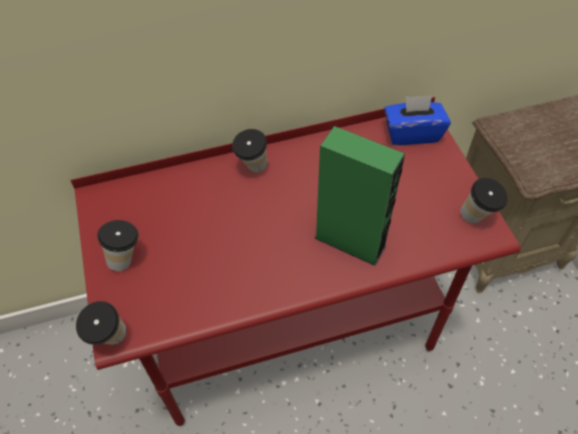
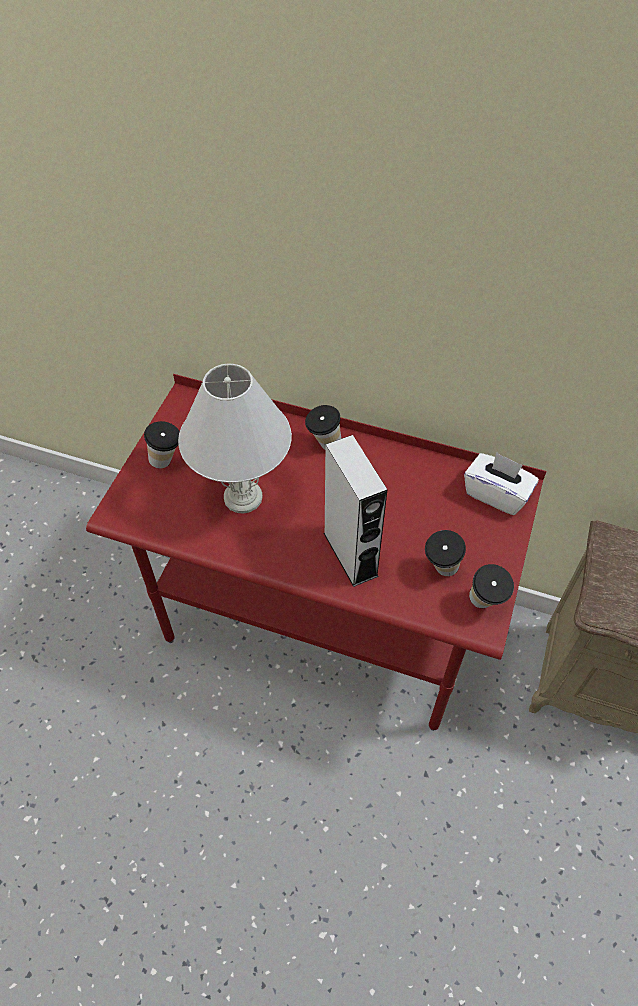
camera: 35 degrees right, 0 degrees up
(110, 341) = (108, 515): cup -> cup (440, 571)
(223, 250) = (243, 498): none -> white table lamp
(350, 242) = (350, 554): green speaker -> grey speaker
(412, 133) = (496, 494): blue tissue box -> white tissue box

